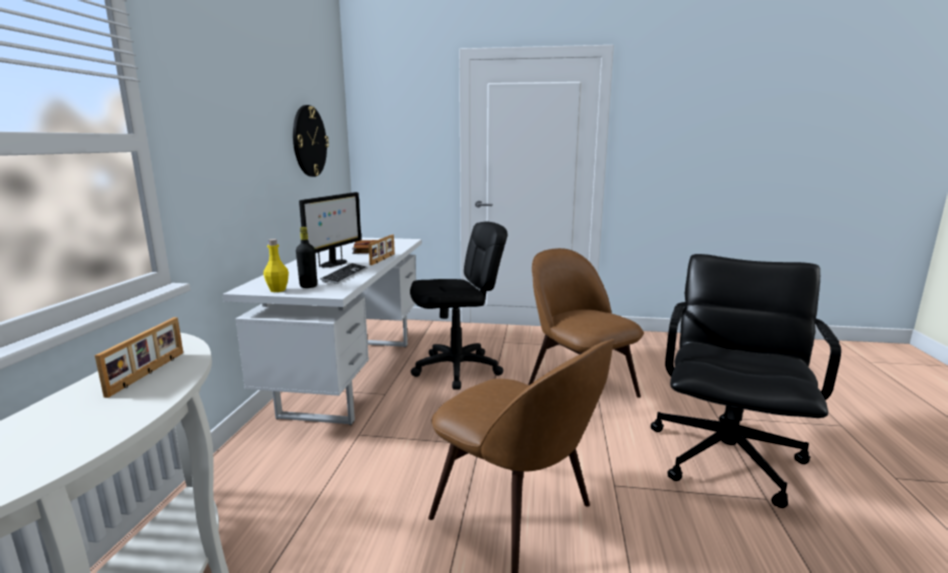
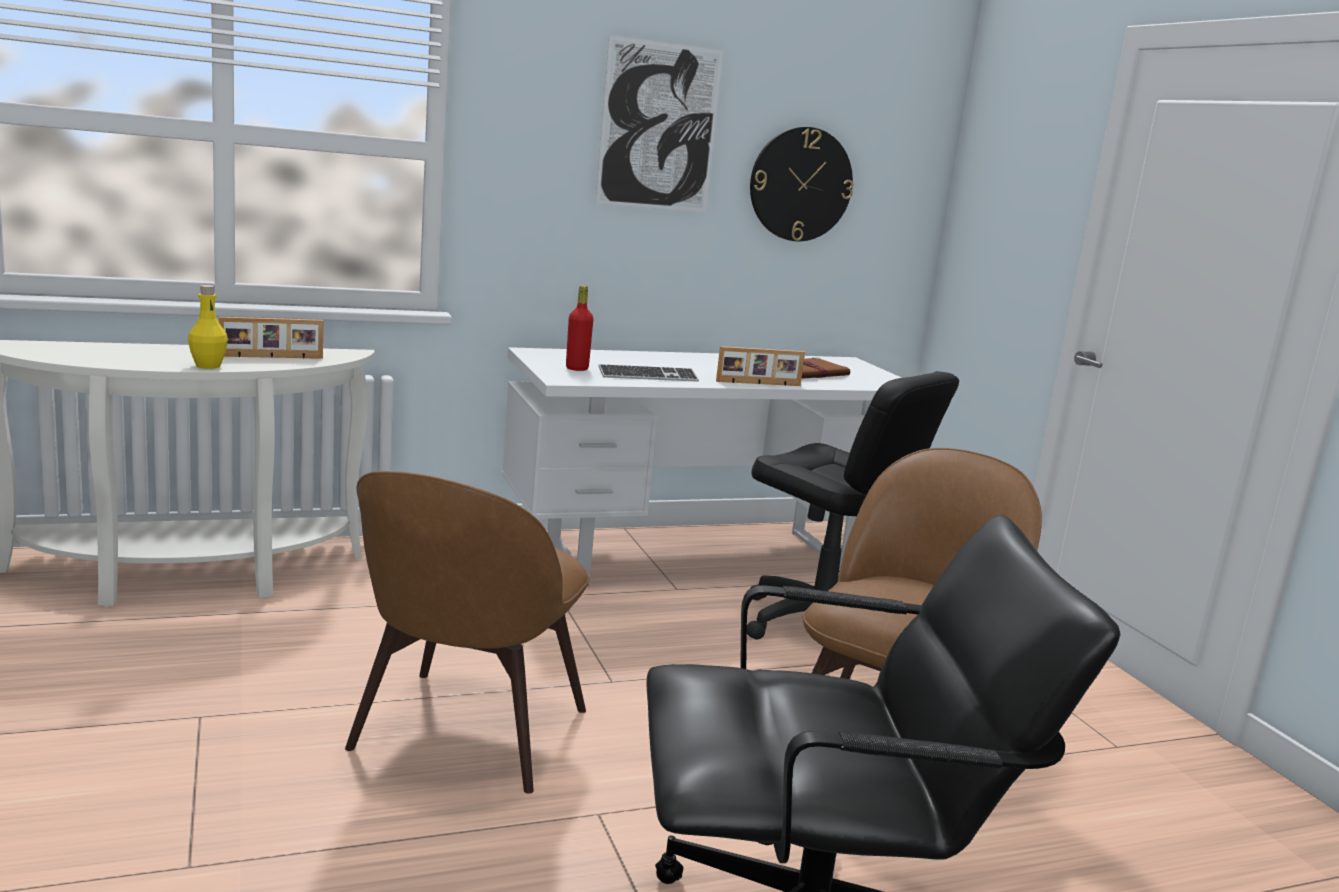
camera: 60 degrees right, 0 degrees up
(253, 109) = (659, 127): none -> picture
(277, 290) = (545, 361): yellow bottle -> yellow bottle (208, 366)
(308, 286) = (577, 368): black bottle -> red bottle
(333, 264) = (693, 367): monitor -> none

